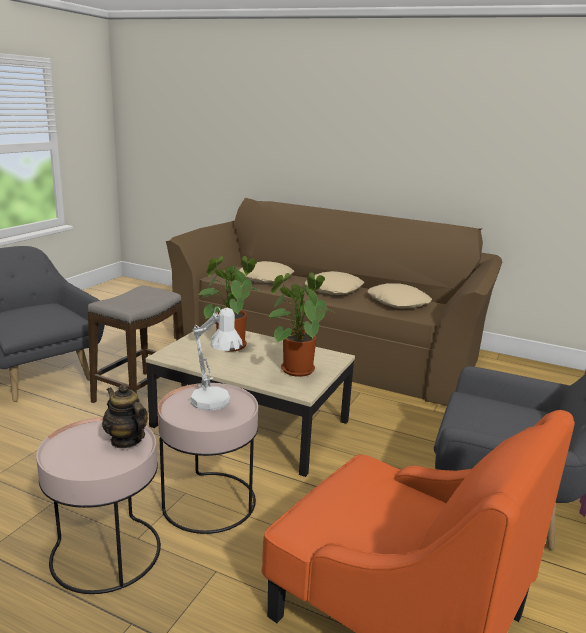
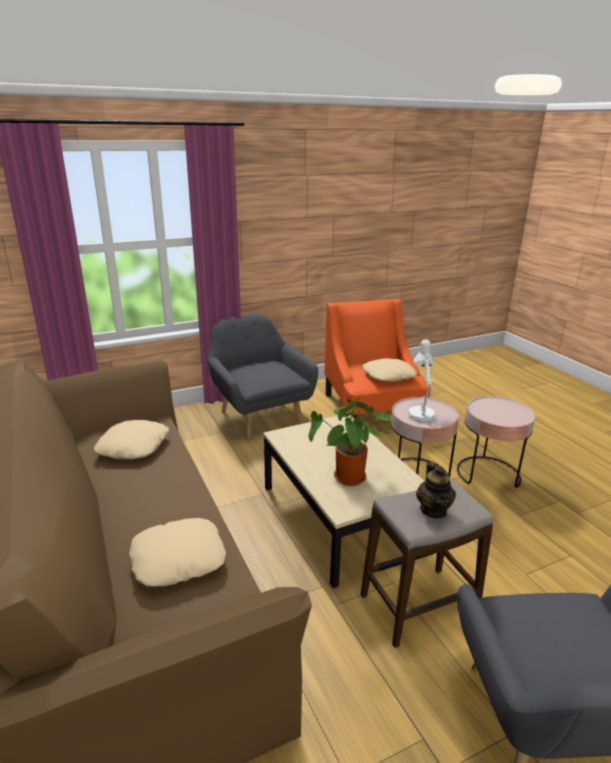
camera: 140 degrees left, 5 degrees up
(126, 440) = (484, 408): teapot -> teapot (433, 510)
(295, 368) = (325, 437): potted plant -> none
(334, 289) = (151, 488): beige pillow -> beige pillow (388, 375)

